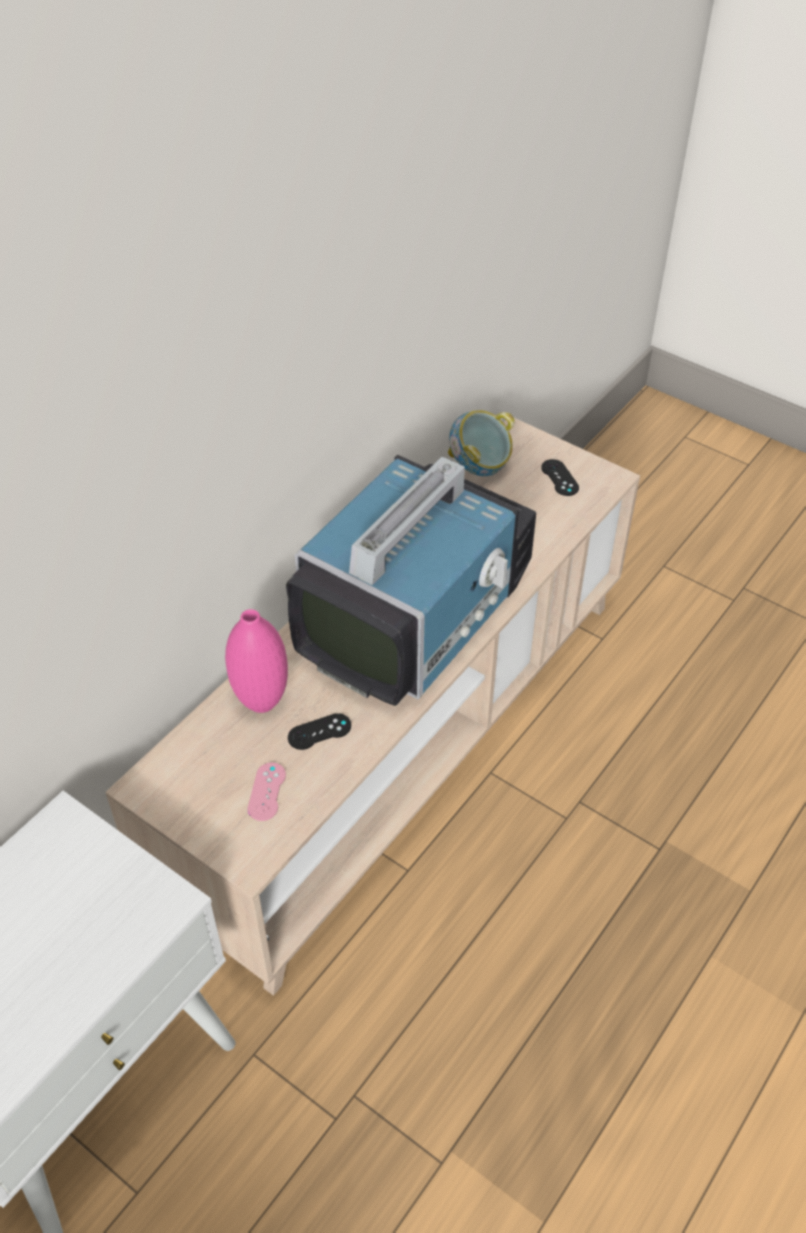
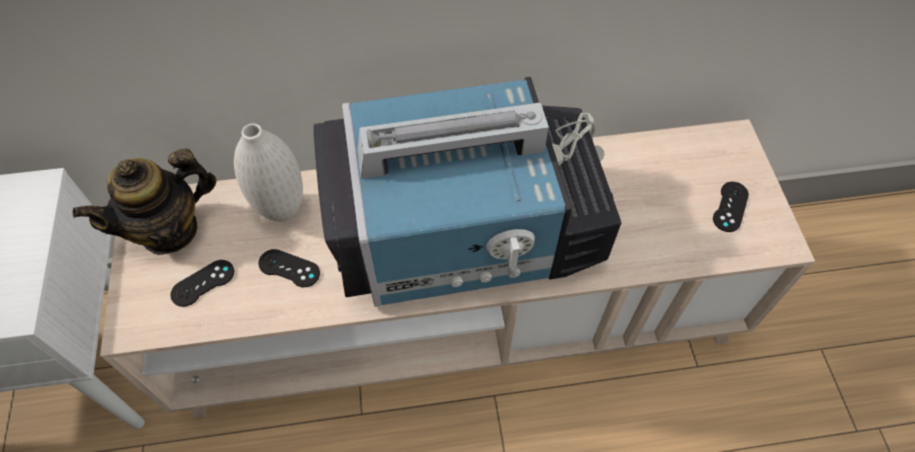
camera: 45 degrees right, 10 degrees up
(189, 782) = (169, 230): none -> teapot
(262, 701) = (282, 210): pink vase -> white vase
(267, 791) = (203, 283): pink game controller -> black game controller
(479, 468) = (667, 146): bowl -> none

